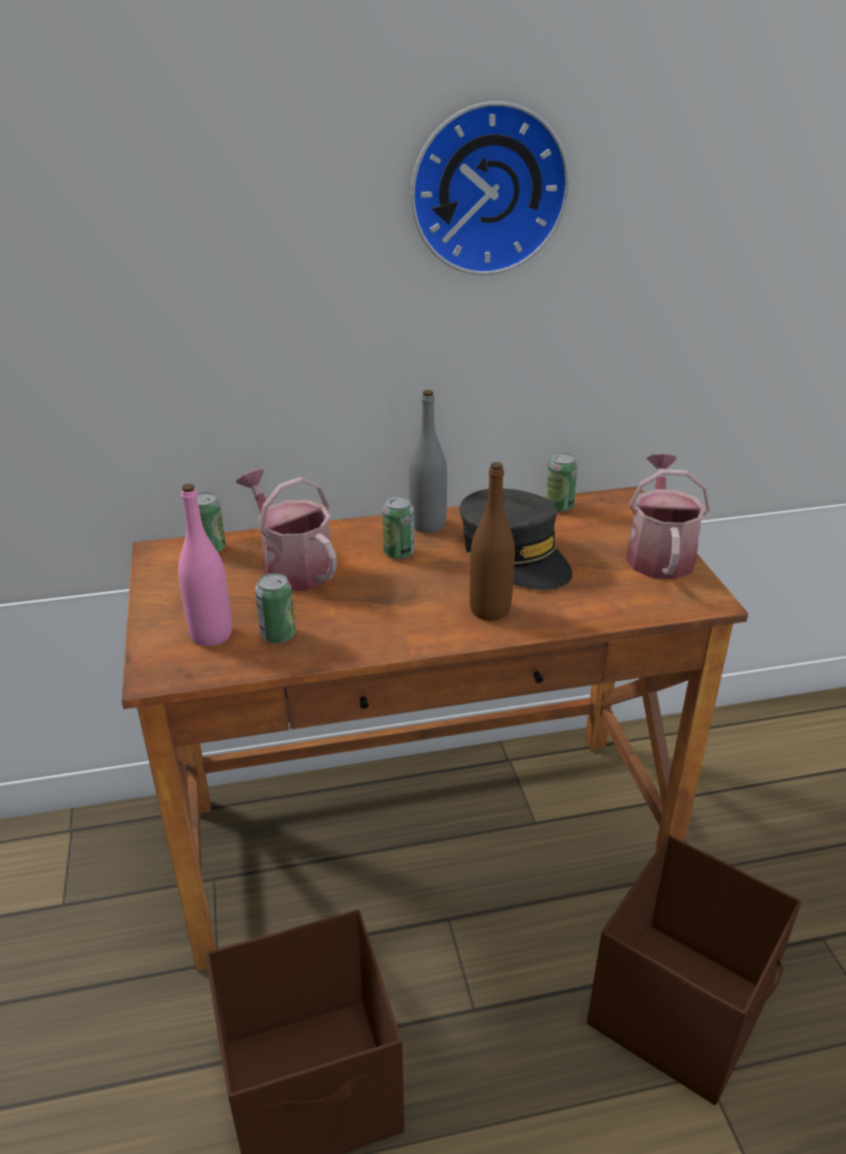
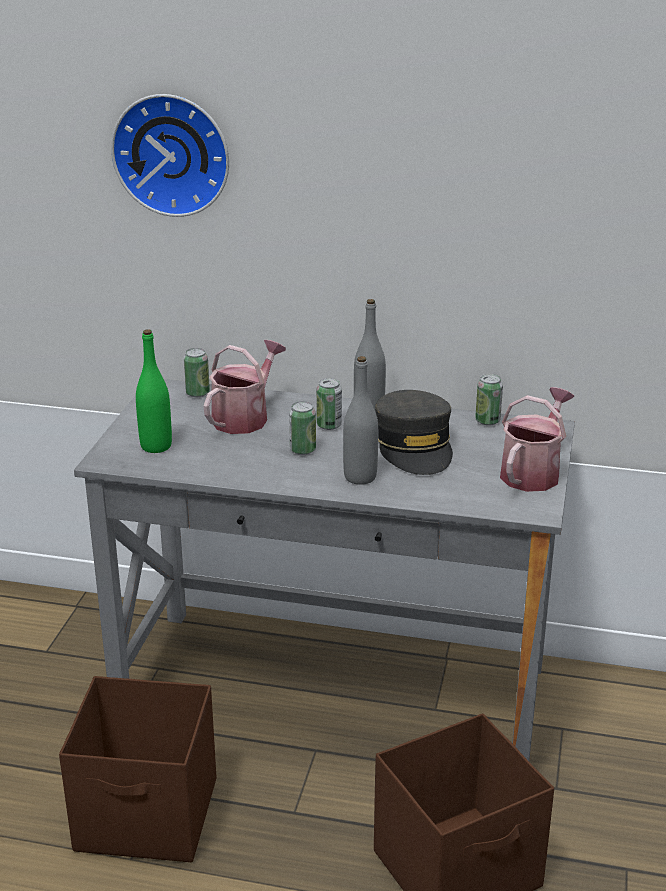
camera: 25 degrees right, 5 degrees down
(211, 635) = (156, 446): pink bottle -> green bottle
(278, 635) = (199, 457): can -> can (303, 450)
(292, 566) = (244, 417): watering can -> watering can turned 45 degrees clockwise
(423, 838) = (333, 691): brown desk -> grey desk
(487, 189) = (438, 150): wall clock -> wall clock (173, 153)
(490, 610) = (360, 477): brown bottle -> grey bottle

